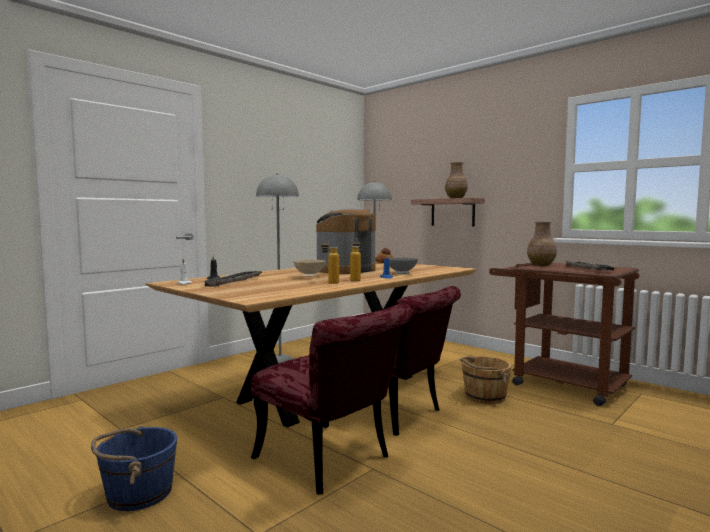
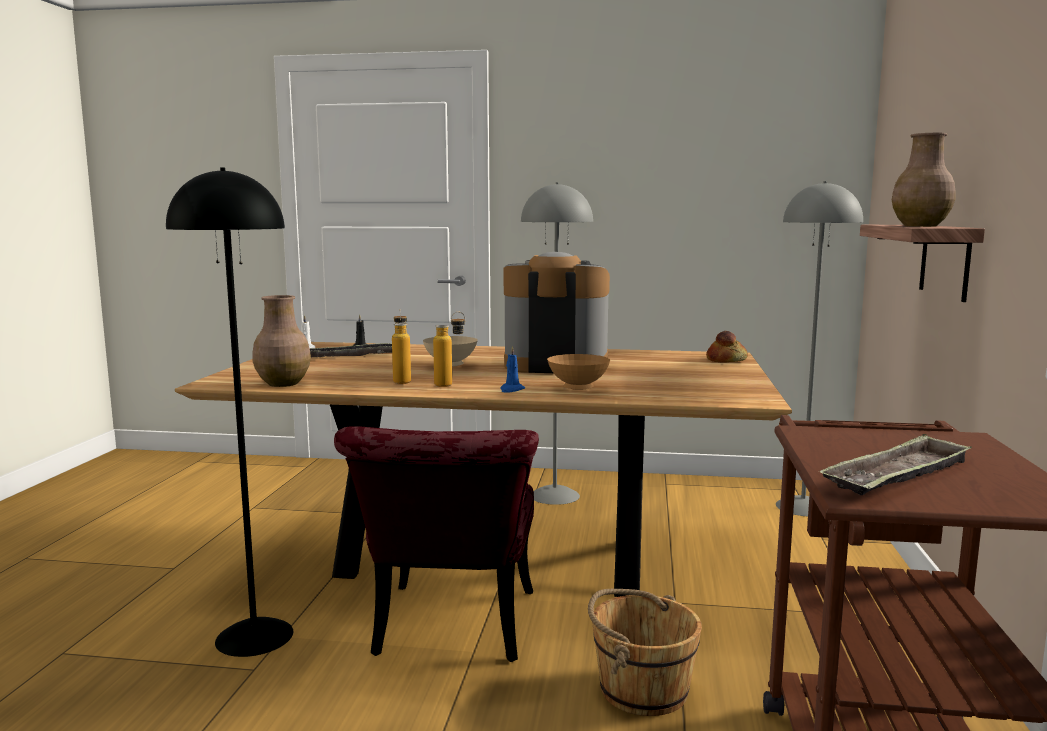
camera: 55 degrees right, 5 degrees up
(138, 493) = (123, 568): blue bucket -> none
(332, 462) = (253, 636): red chair -> black floor lamp
(402, 274) = (578, 389): grey bowl -> brown bowl
(541, 265) = (881, 435): brown vase -> brown vase (282, 384)

